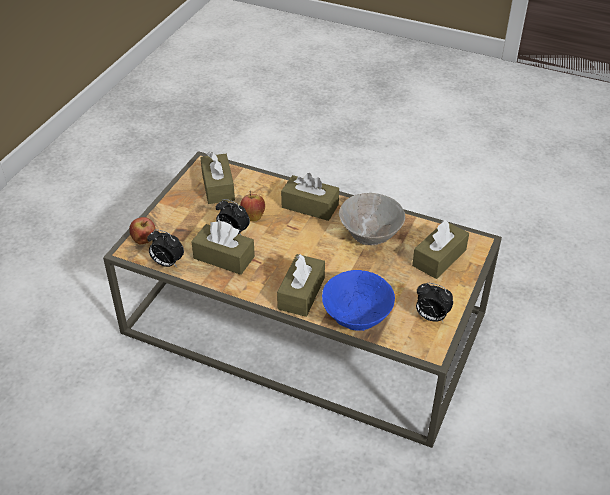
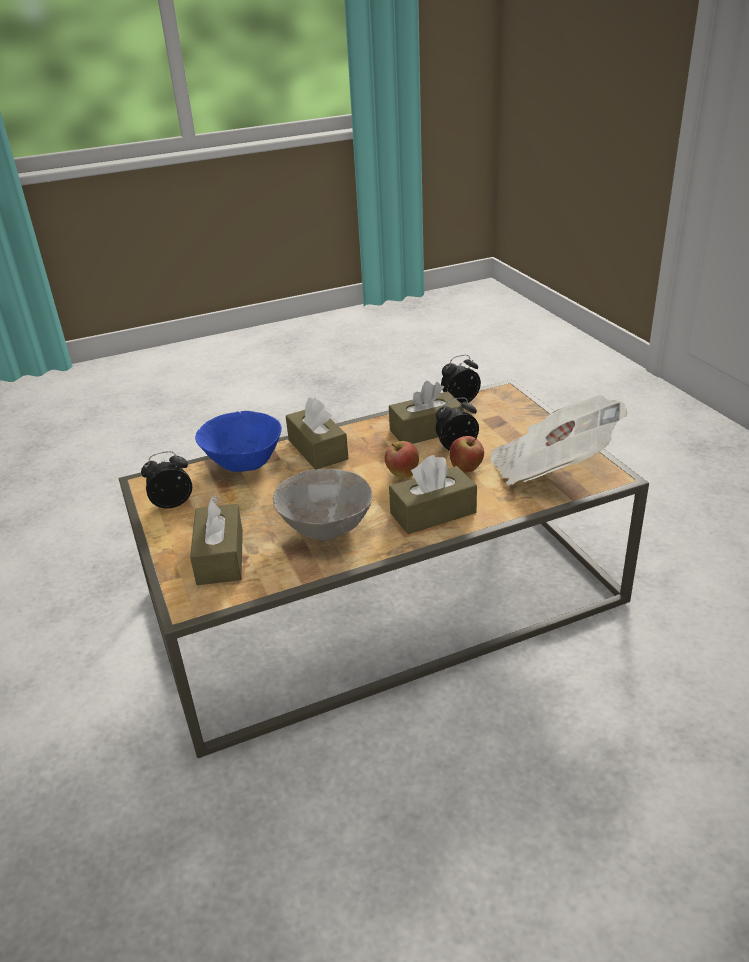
camera: 135 degrees right, 10 degrees down
(144, 240) = (509, 401): apple -> apple (402, 474)
(218, 187) = (550, 468): brown tissue box -> newspaper

